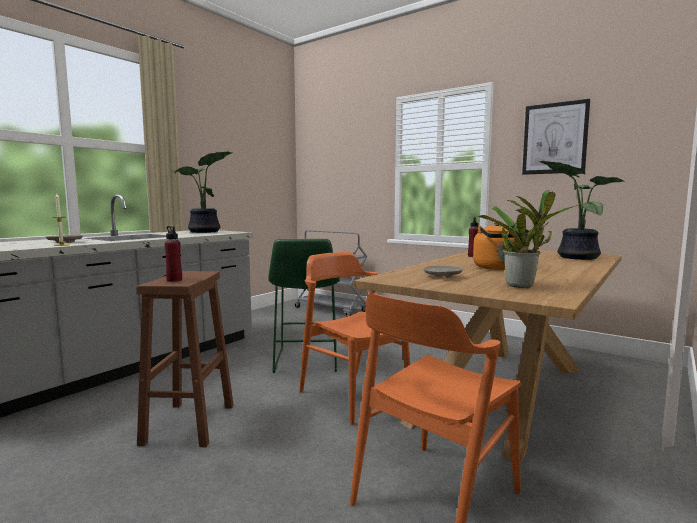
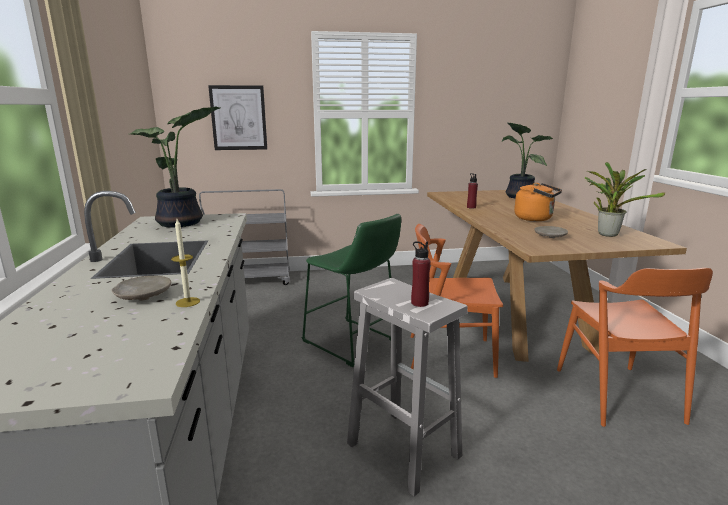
camera: 45 degrees left, 10 degrees up
(189, 423) = (401, 449): brown stool -> white stool
(555, 138) = (468, 94): picture -> picture (238, 118)

